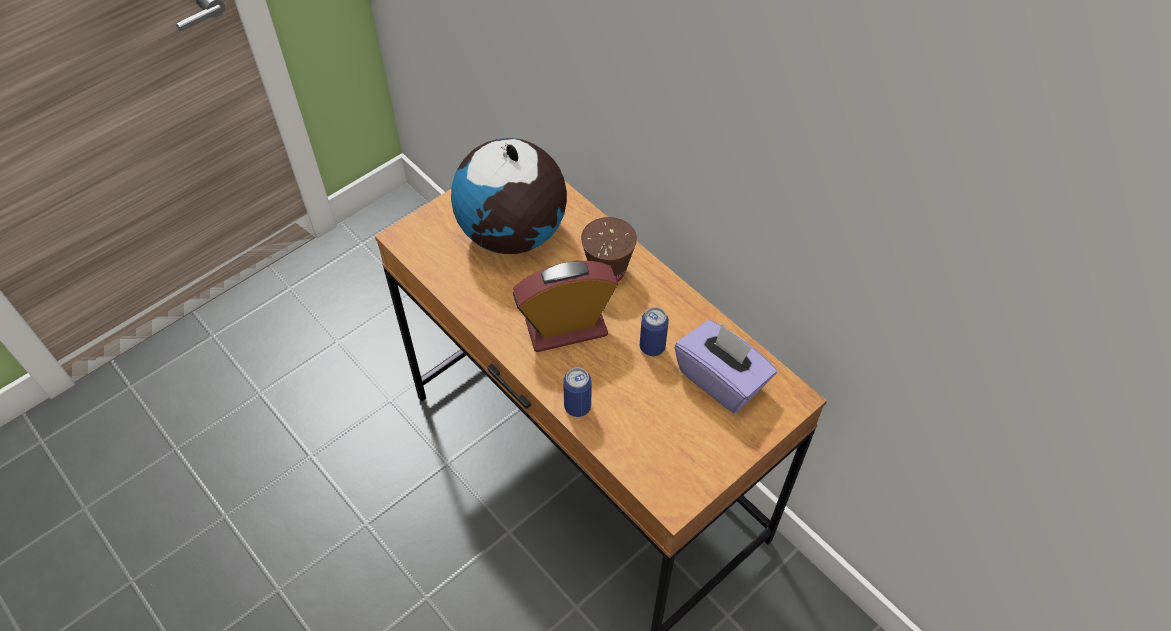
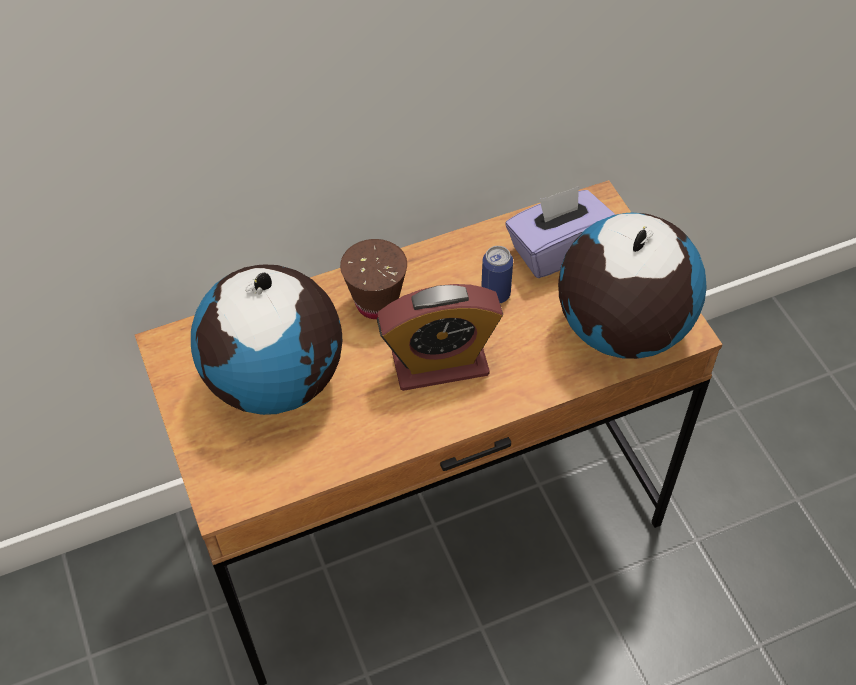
camera: 70 degrees left, 0 degrees up
(566, 328) = (440, 364): alarm clock -> alarm clock turned 105 degrees counterclockwise
(577, 406) = (548, 382): can -> none
(655, 448) = (620, 329): none -> globe

